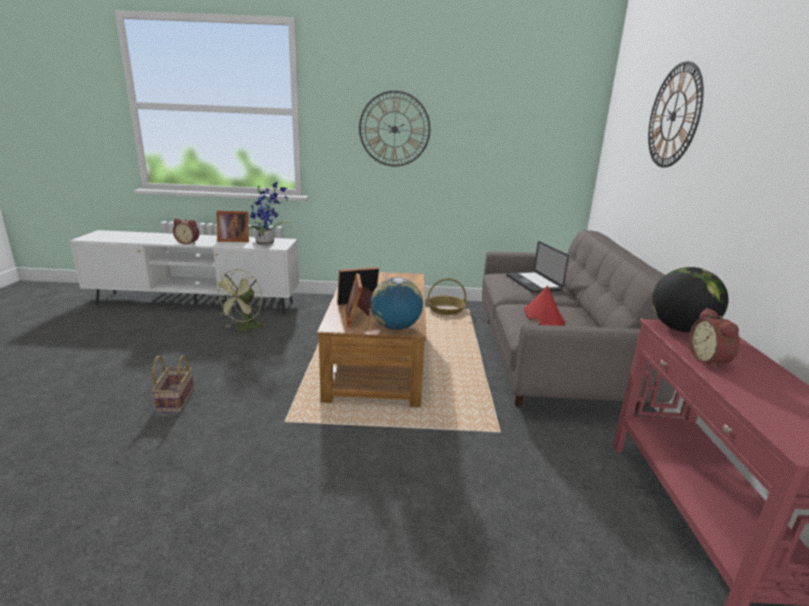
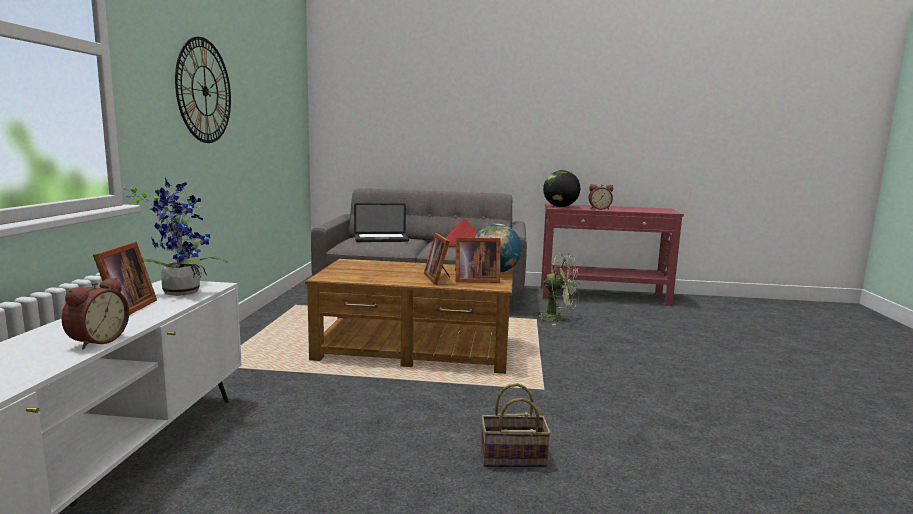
camera: 85 degrees left, 10 degrees down
(244, 329) = (277, 430): green fan -> green fan (557, 319)
(446, 309) = (288, 313): basket -> none
(673, 116) = (436, 89): wall clock -> none

